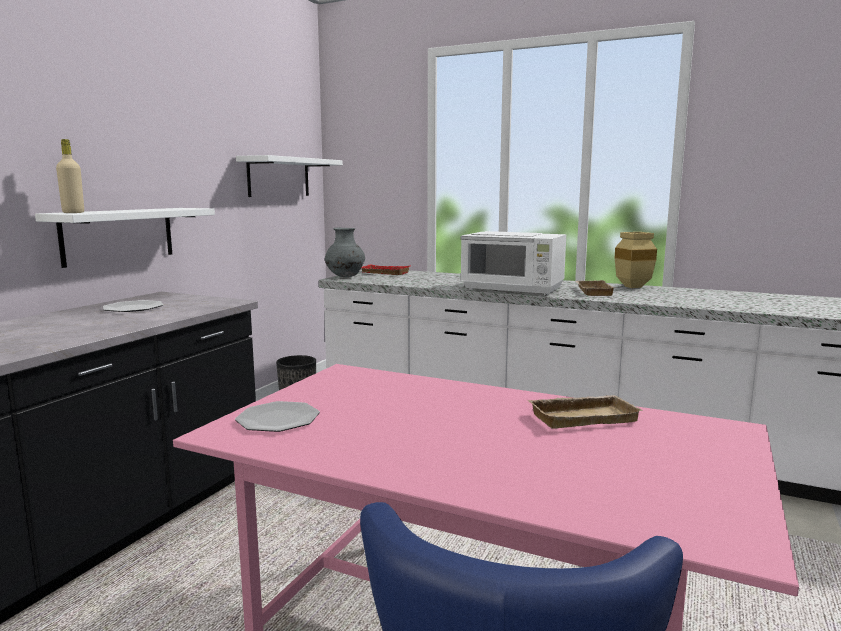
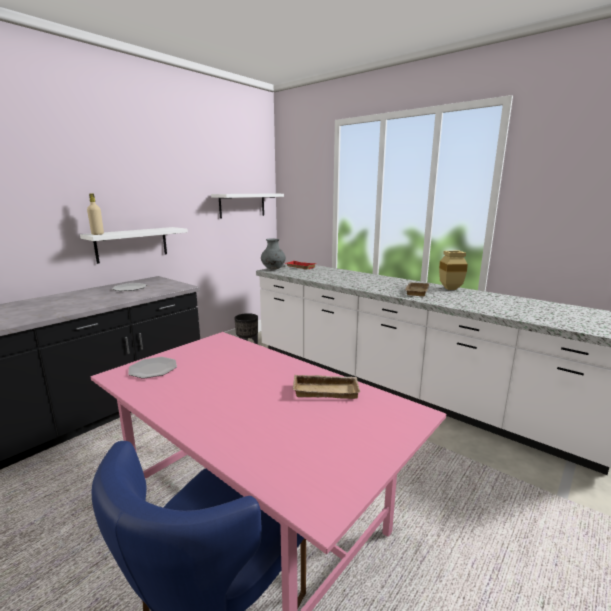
camera: 15 degrees right, 5 degrees up
(513, 289) = (364, 286): white microwave -> none

